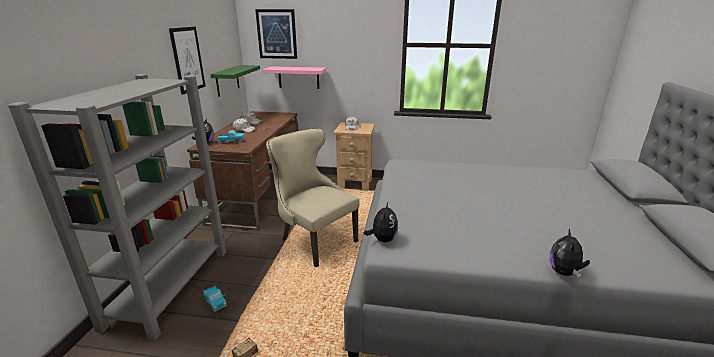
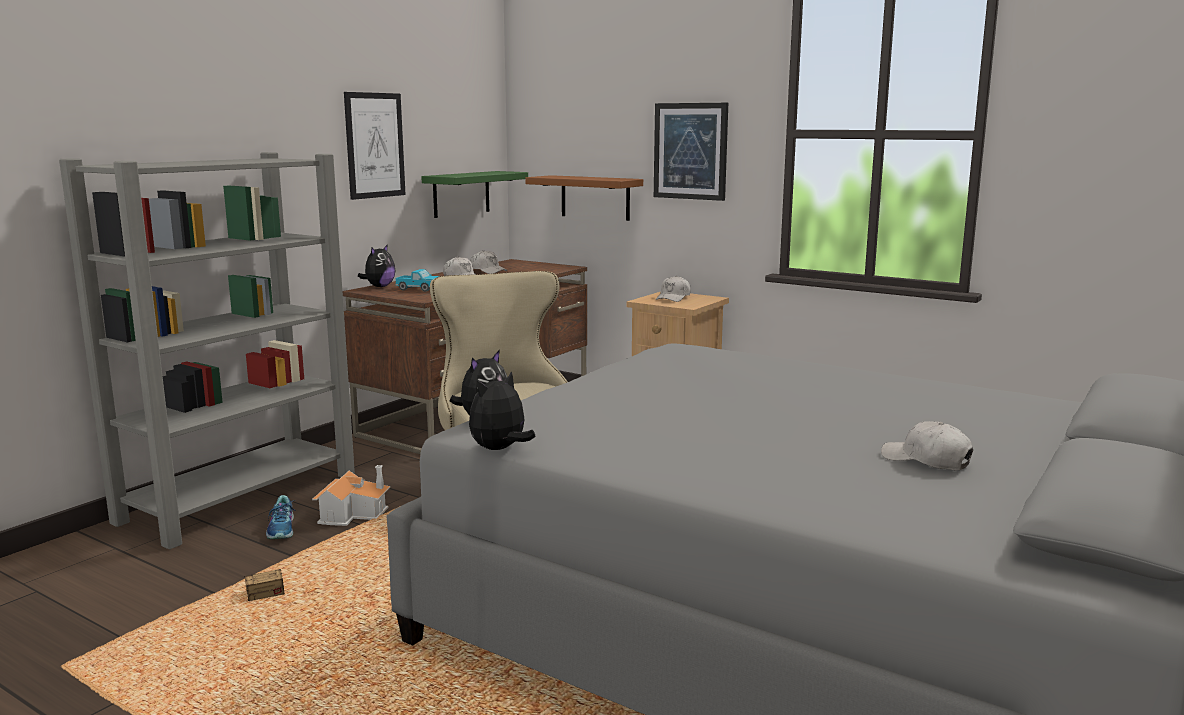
camera: 25 degrees right, 10 degrees down
(215, 302) = (282, 529): toy truck -> shoe
(247, 279) = (353, 513): none -> toy house
(277, 34) = (564, 116): picture -> picture (690, 151)
(298, 77) = (595, 197): pink shelf -> brown shelf
(564, 272) = (728, 500): plush toy -> plush toy (500, 449)
(592, 221) = (926, 460): none -> white cap

